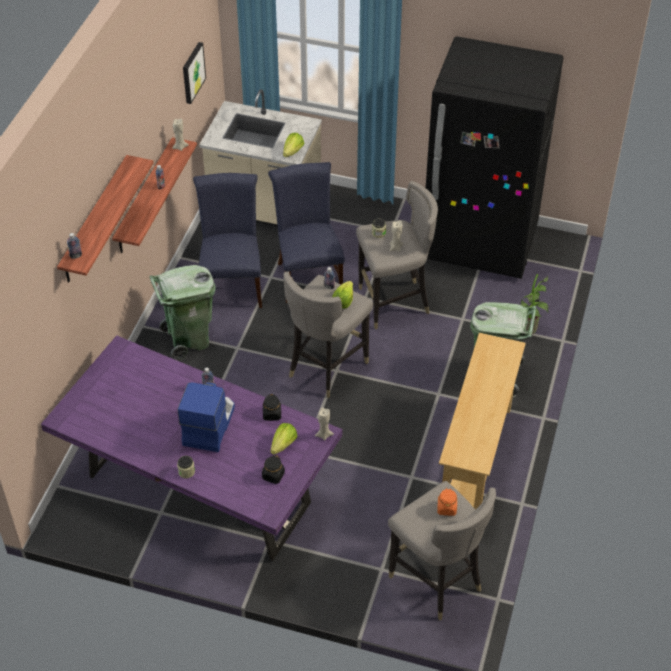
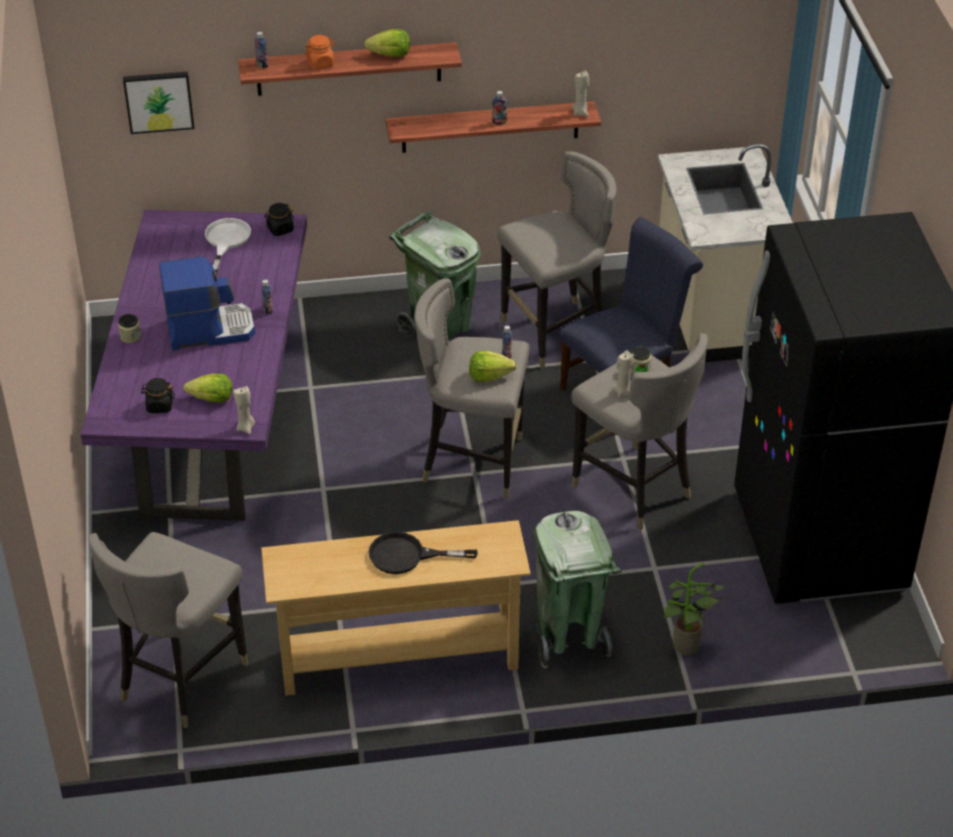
camera: 65 degrees right, 5 degrees down
(115, 388) = (225, 242): none -> white frying pan
(192, 72) = (686, 55): picture -> picture (159, 101)
(232, 285) = (556, 332): blue chair -> grey stool
(272, 414) = (254, 374): black jar -> black jar (280, 229)
(293, 152) = (710, 233): lettuce -> lettuce (390, 55)
(446, 508) = (187, 575): orange jar -> orange jar (321, 63)
(483, 393) = (407, 556): none -> black frying pan

